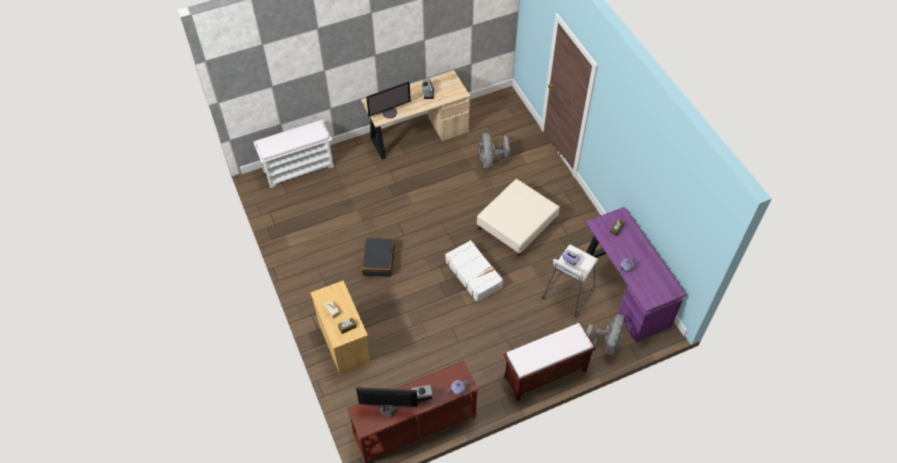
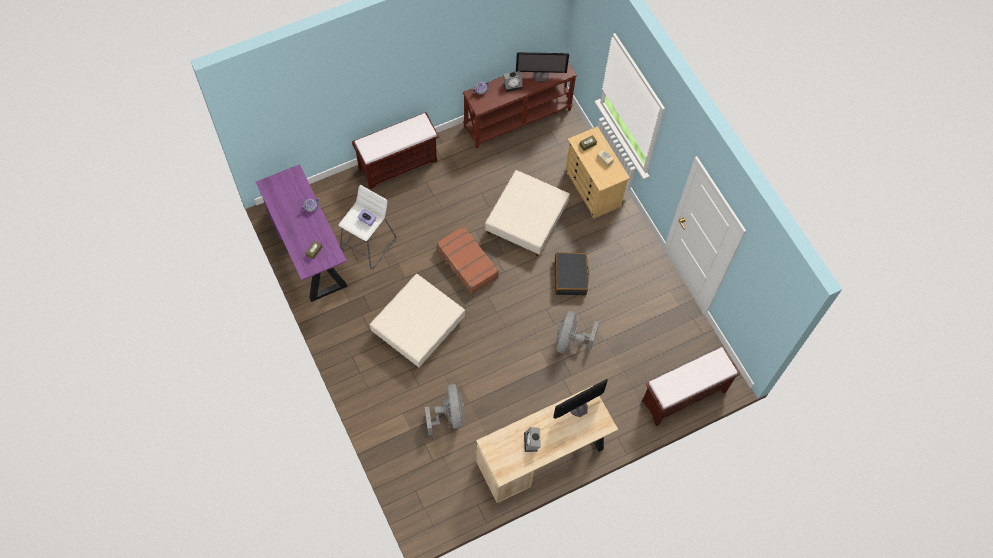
camera: 175 degrees right, 10 degrees up
(299, 168) = (683, 397): white bench -> brown bench
(414, 314) = (527, 219): none -> beige ottoman
(474, 274) = (467, 264): white suitcase -> brown suitcase
(605, 344) = (336, 194): grey fan -> grey fan (570, 340)

